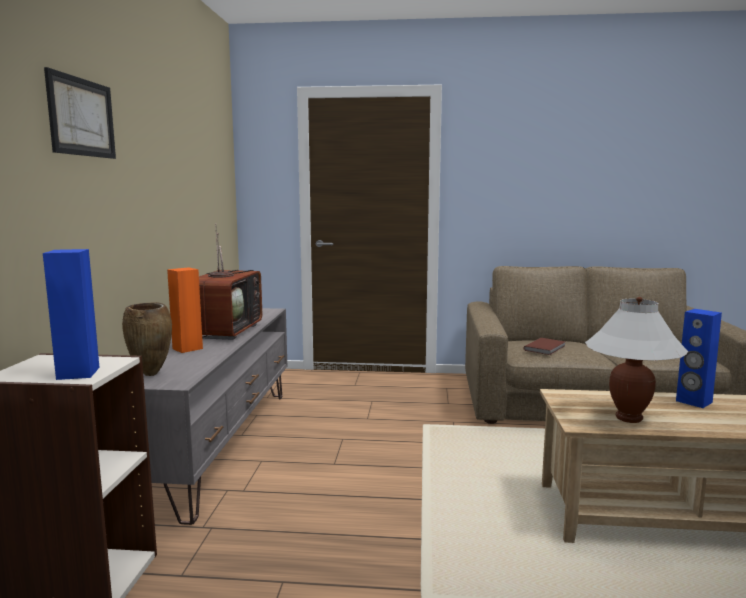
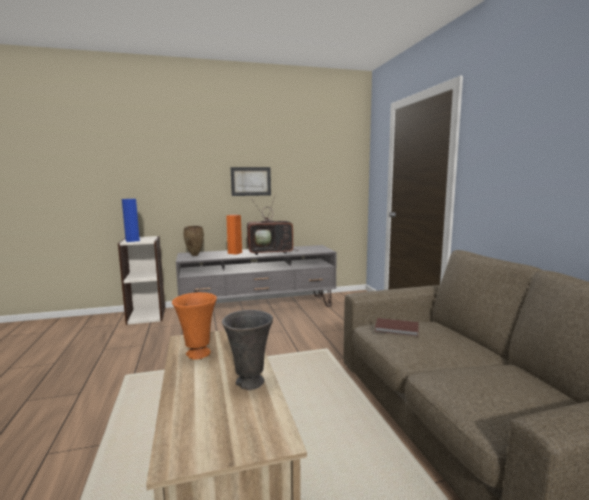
camera: 70 degrees right, 0 degrees up
(81, 117) = (196, 149): picture -> picture (251, 181)
(629, 418) = (198, 354): white table lamp -> orange vase
(693, 402) = (250, 383): blue speaker -> grey vase

